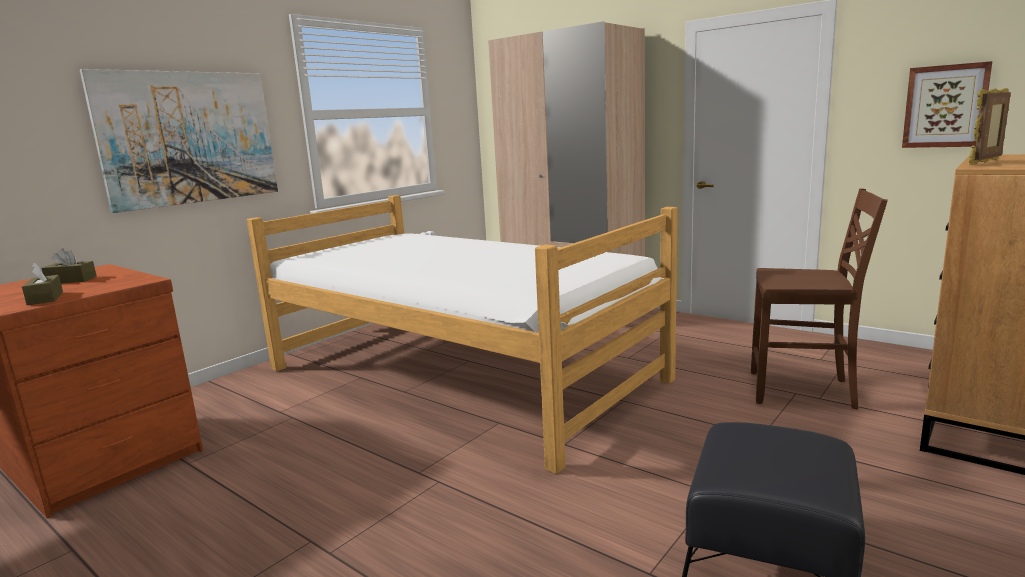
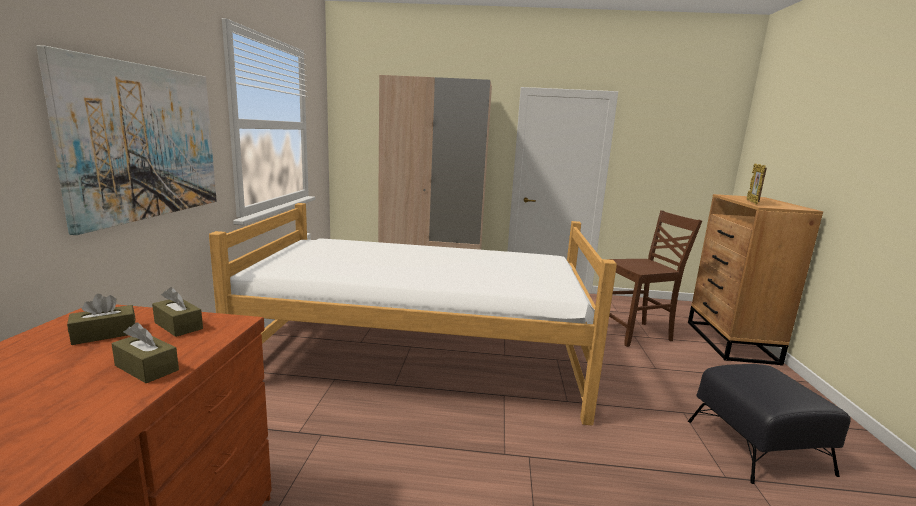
camera: 35 degrees left, 0 degrees up
(114, 279) = (178, 325): none -> brown tissue box
(945, 106) = (670, 162): picture -> none

